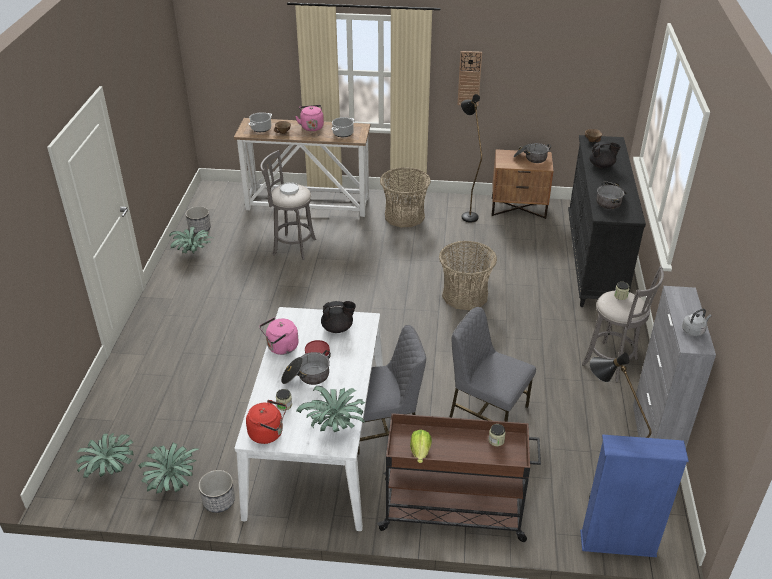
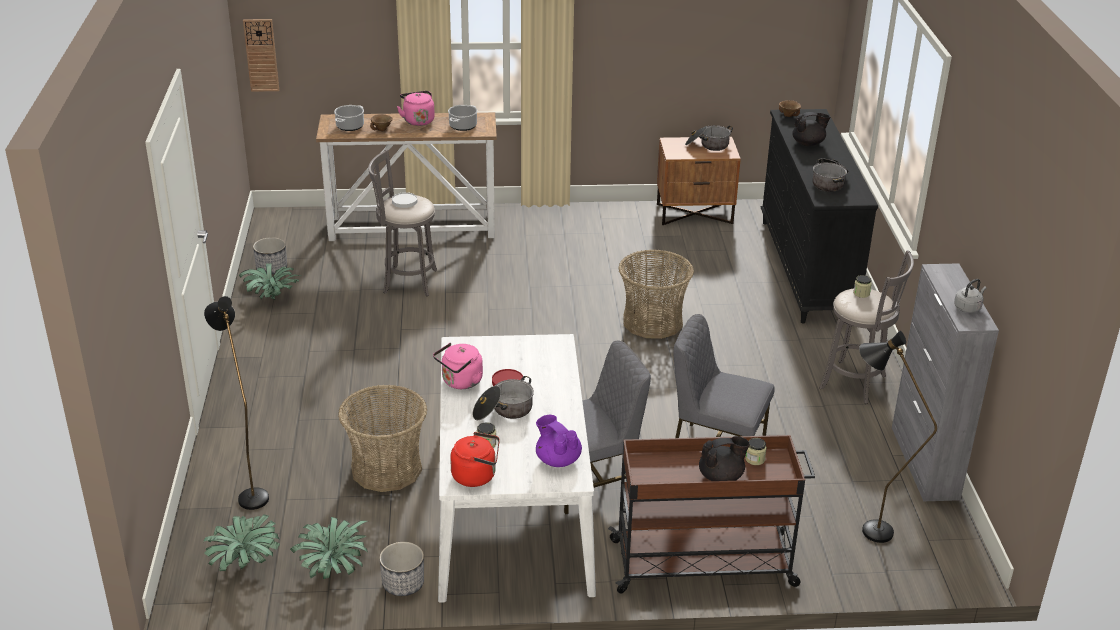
camera: 10 degrees left, 5 degrees down
(335, 425) = (557, 459): potted plant -> purple teapot
(338, 328) = (525, 354): black teapot -> black teapot (721, 477)
(404, 216) = (547, 233): basket -> basket (386, 468)
(420, 452) = (668, 480): lettuce -> none
(467, 214) = (629, 226): black floor lamp -> black floor lamp (249, 493)
(469, 78) = (623, 45): wall clock -> wall clock (261, 55)
(617, 544) = (908, 577): blue bookcase -> none

